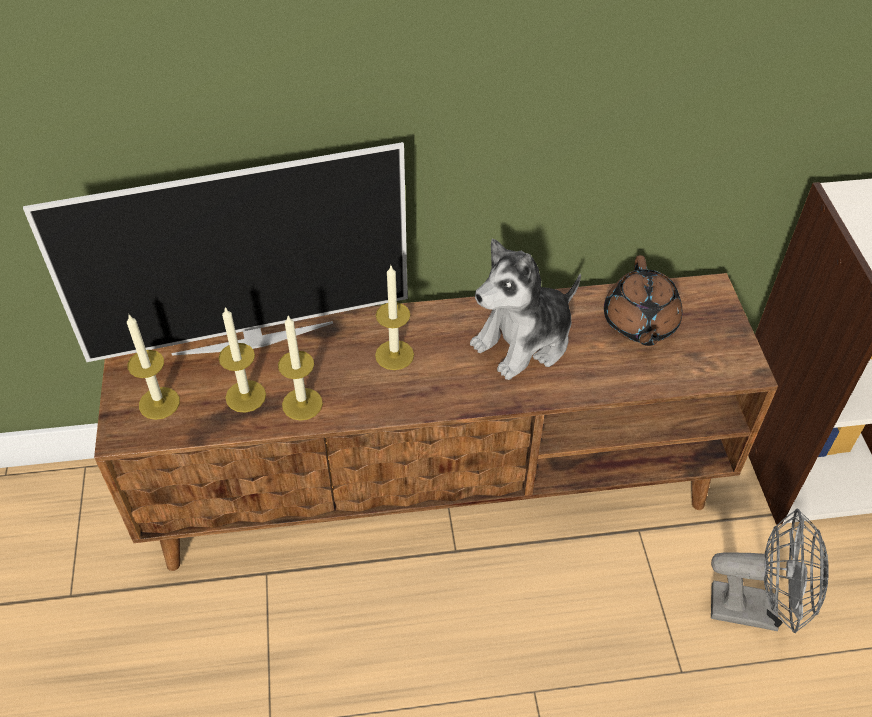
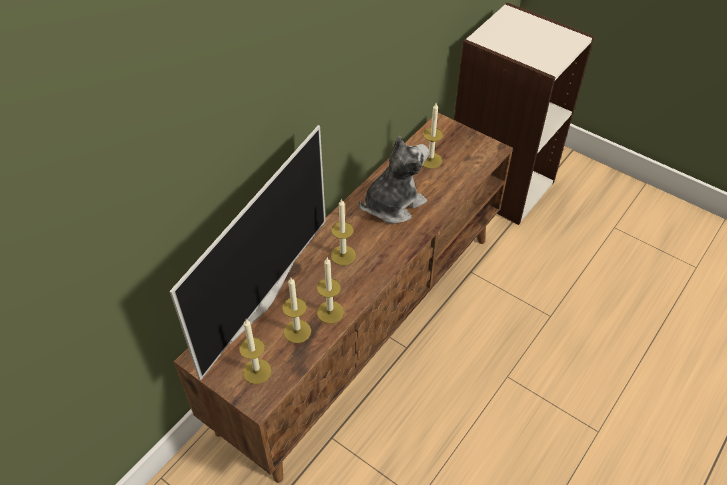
camera: 45 degrees left, 0 degrees up
(524, 341) = (393, 204): plush toy -> plush toy turned 135 degrees counterclockwise
(639, 324) = (430, 160): brown teapot -> candle
(755, 609) = (548, 266): grey fan -> none

